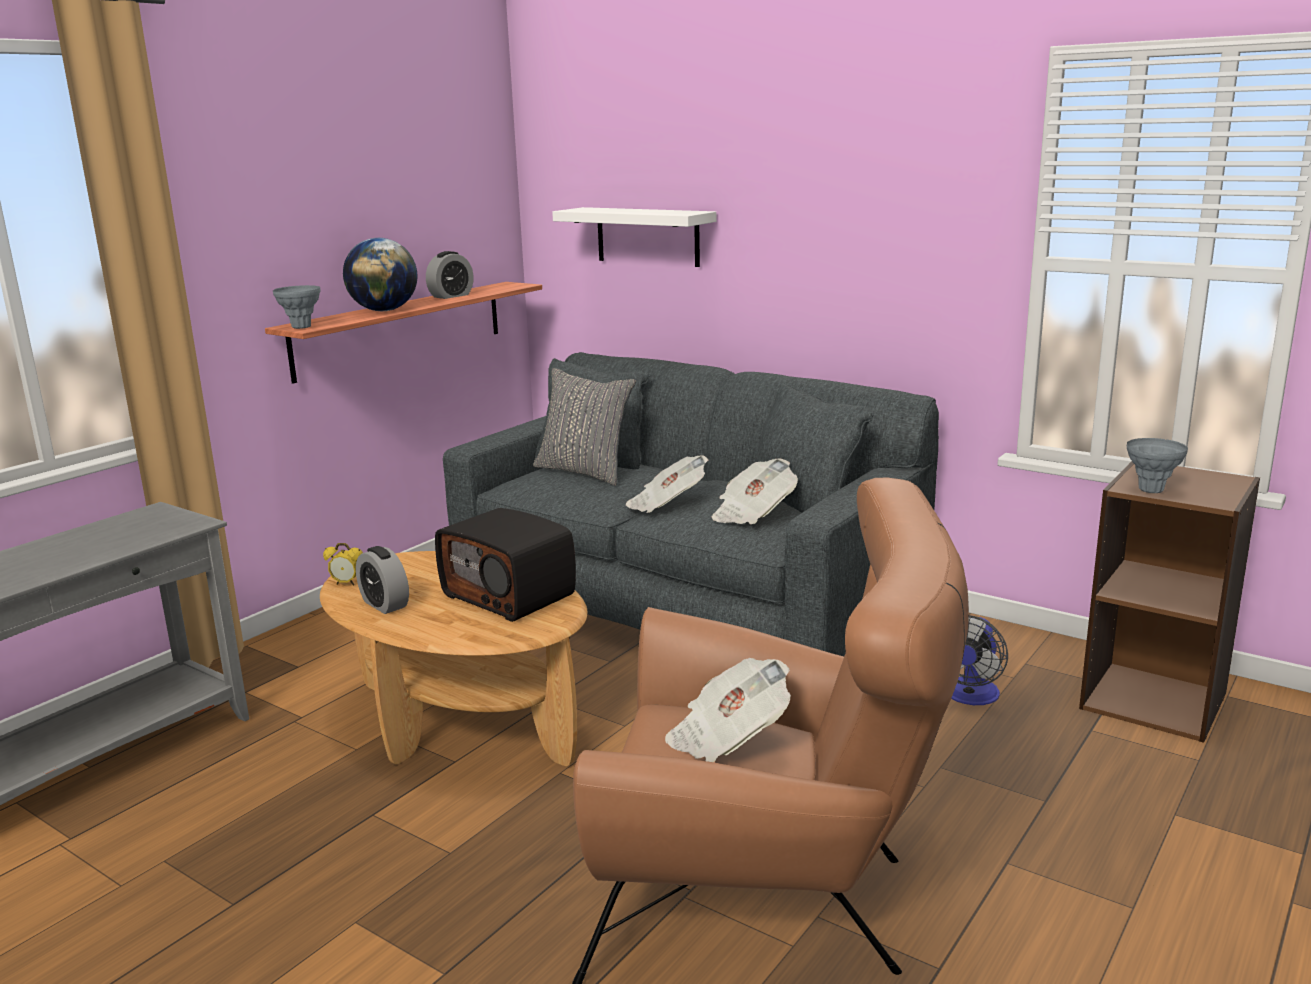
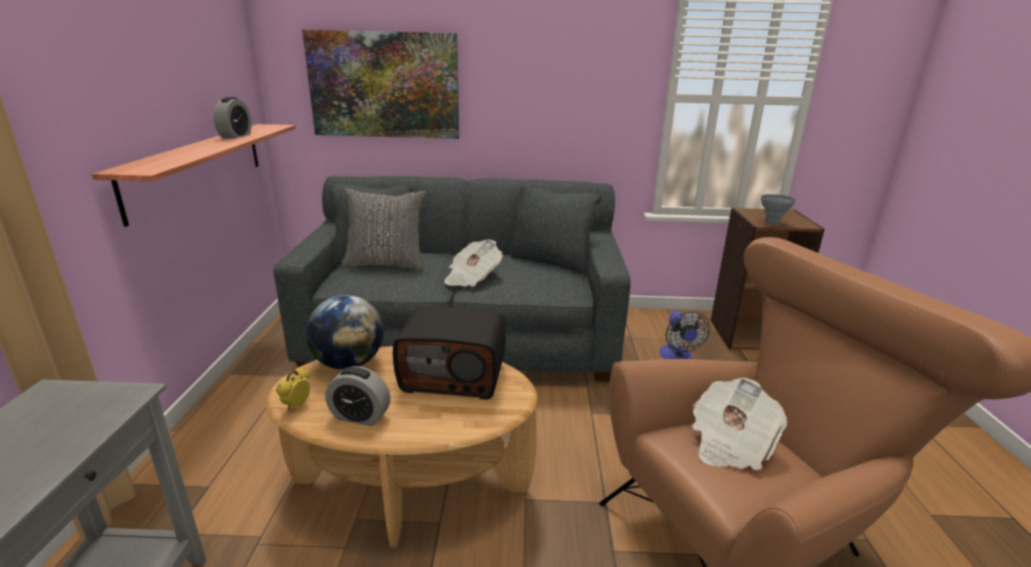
camera: 35 degrees left, 5 degrees up
(301, 327) = (138, 170): grey vase -> none
(346, 583) = (297, 406): alarm clock -> alarm clock turned 135 degrees clockwise
(384, 310) = (197, 150): globe -> globe (348, 363)
(647, 236) = (384, 85): white shelf -> picture
(752, 514) = (539, 274): newspaper -> none

